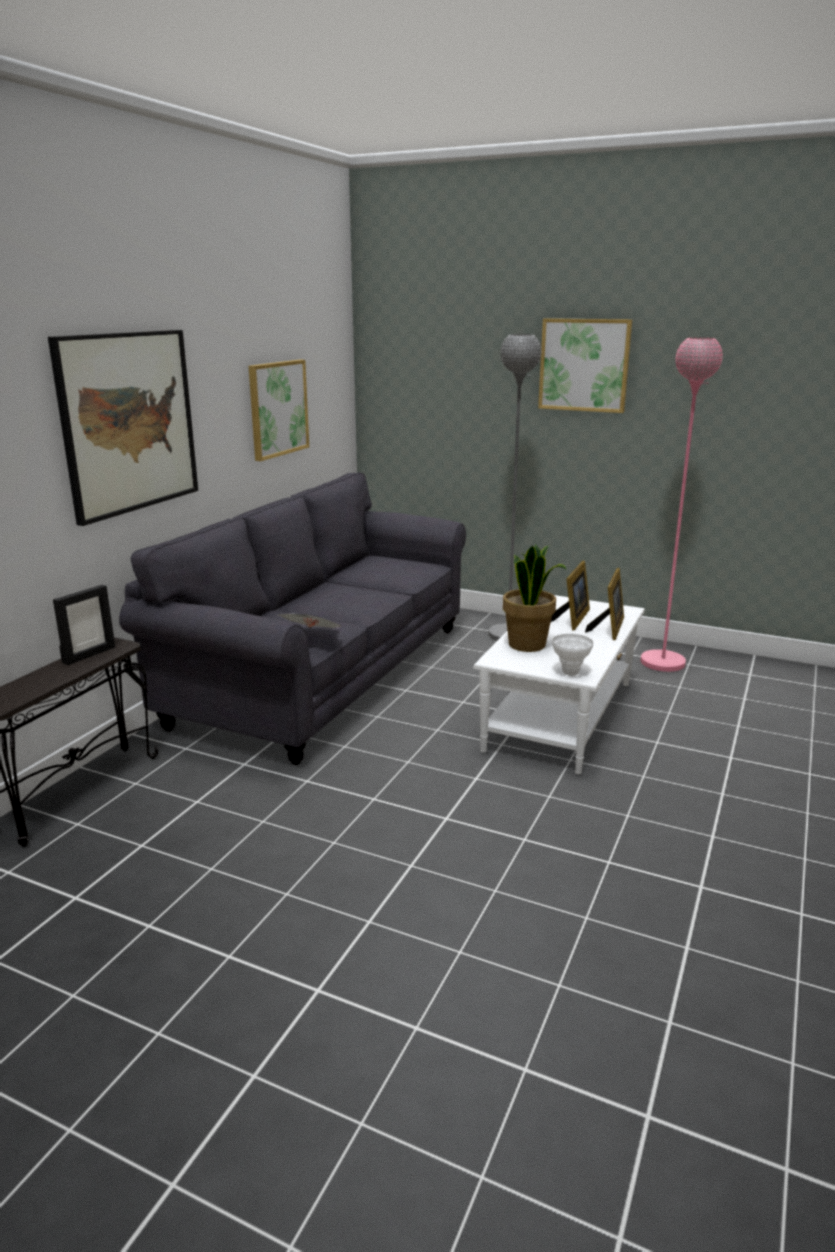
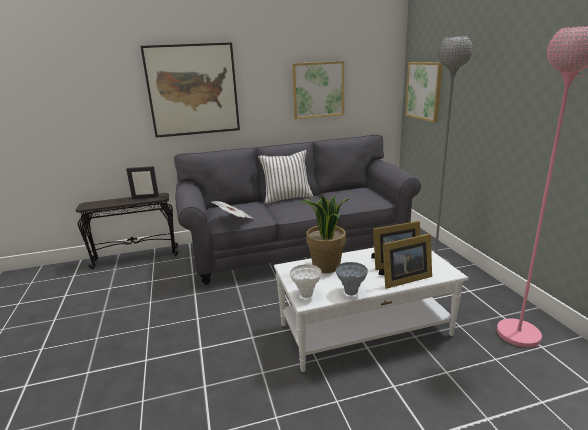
camera: 50 degrees right, 0 degrees up
(301, 594) = (287, 198): none -> white pillow
(584, 365) = (522, 61): picture -> picture (424, 91)
(598, 654) = (351, 292): none -> grey vase

